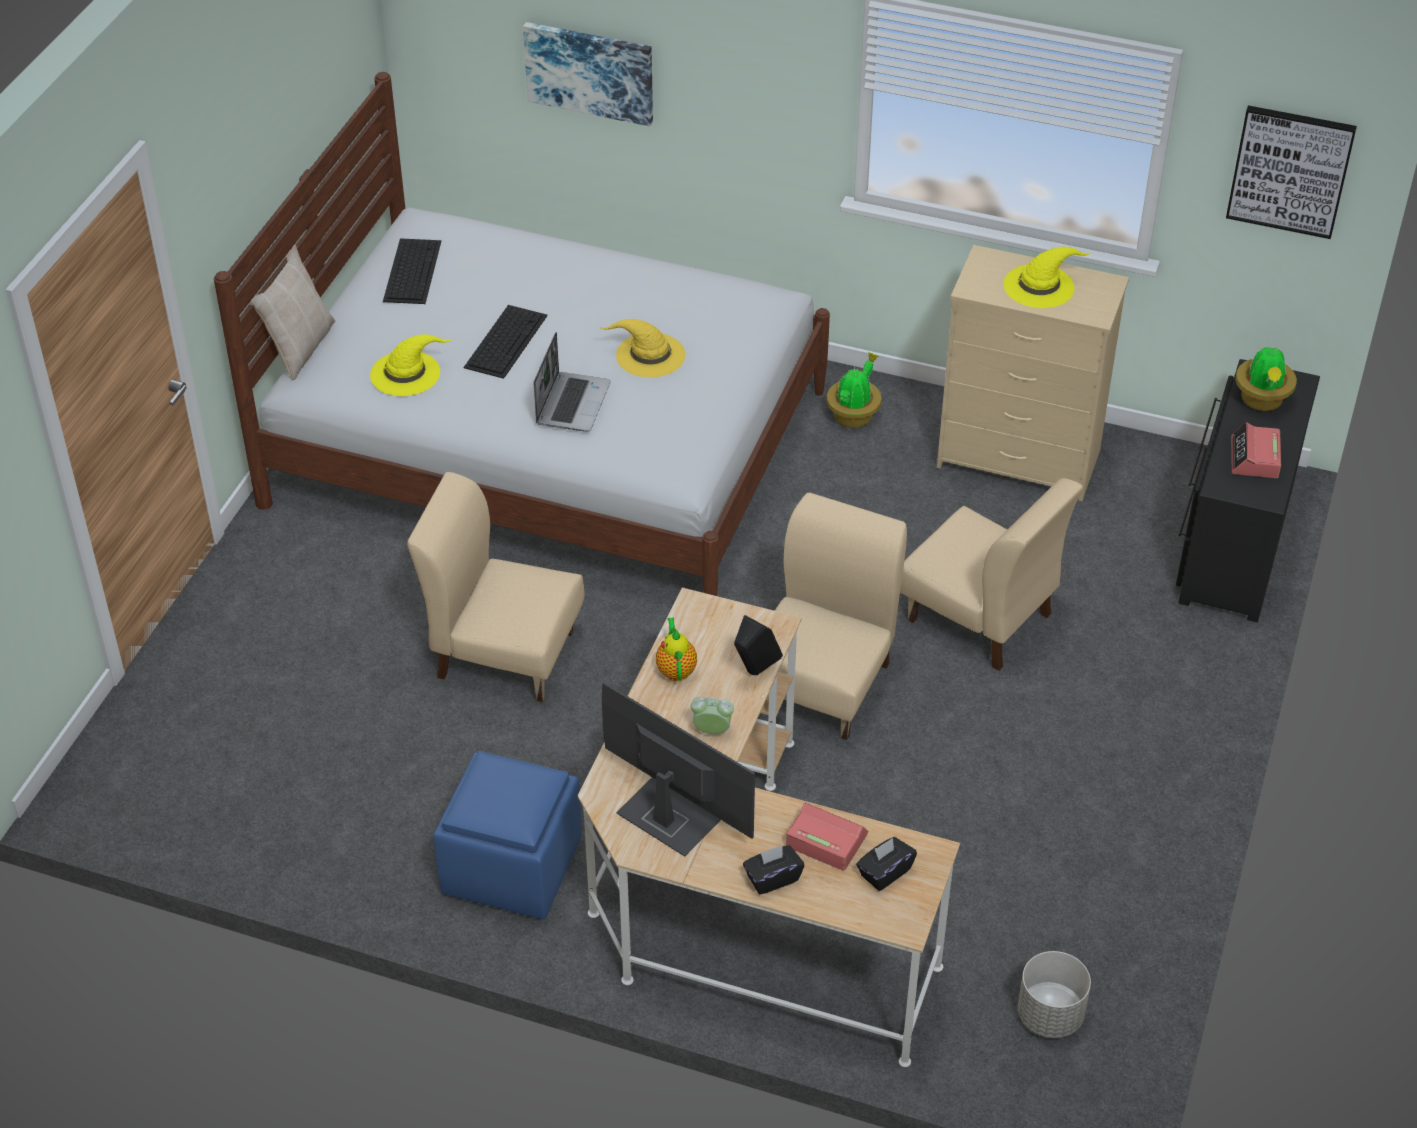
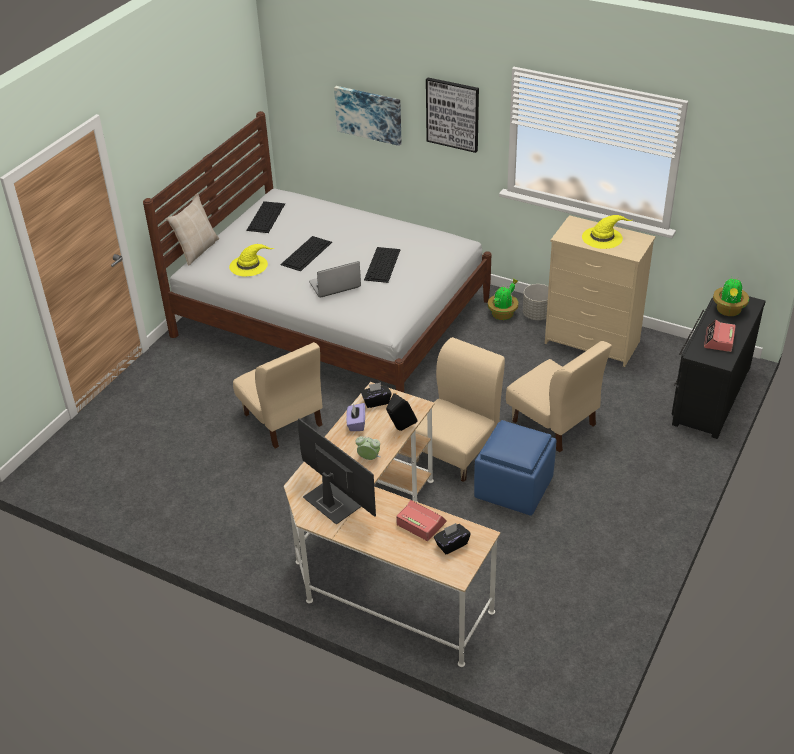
camera: 10 degrees right, 5 degrees down
(505, 653) = (283, 420): beige chair -> beige chair turned 150 degrees counterclockwise
(511, 865) = (259, 531): blue ottoman -> blue ottoman (513, 487)
(572, 403) = (334, 285): laptop -> laptop turned 135 degrees counterclockwise
(649, 355) = (382, 265): yellow hat -> keyboard
(676, 669) = (356, 423): teapot -> purple tissue box
(772, 878) = (384, 541): black tissue box -> black tissue box (376, 401)
(1050, 1016) = (554, 647): grey planter -> grey planter (537, 315)
(1290, 170) = (749, 175): picture -> picture (453, 114)

